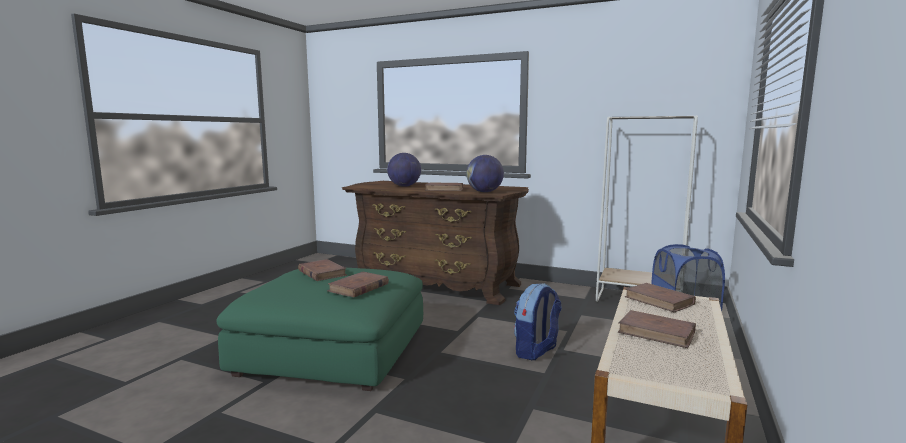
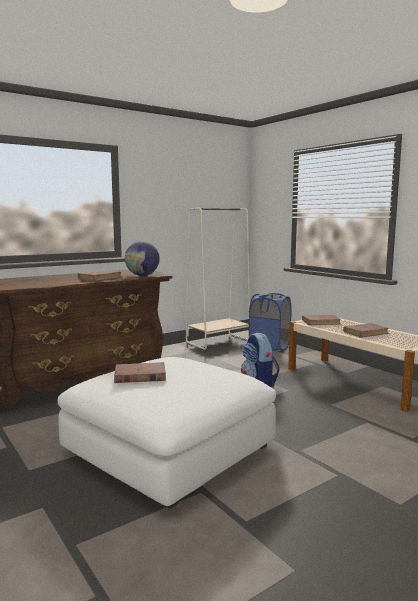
camera: 60 degrees left, 0 degrees up
(333, 350) = (169, 448): green ottoman -> white ottoman
(358, 287) = (208, 370): brown book -> none
(404, 186) = (45, 281): globe -> none

